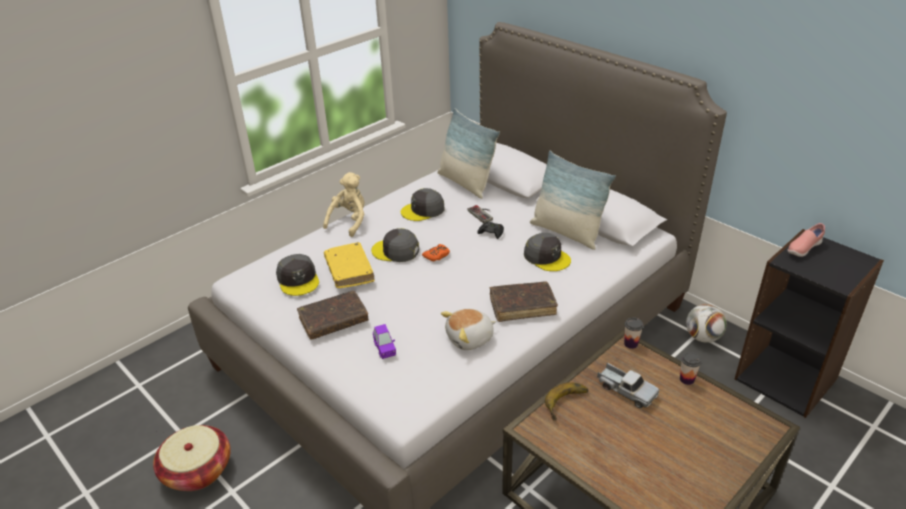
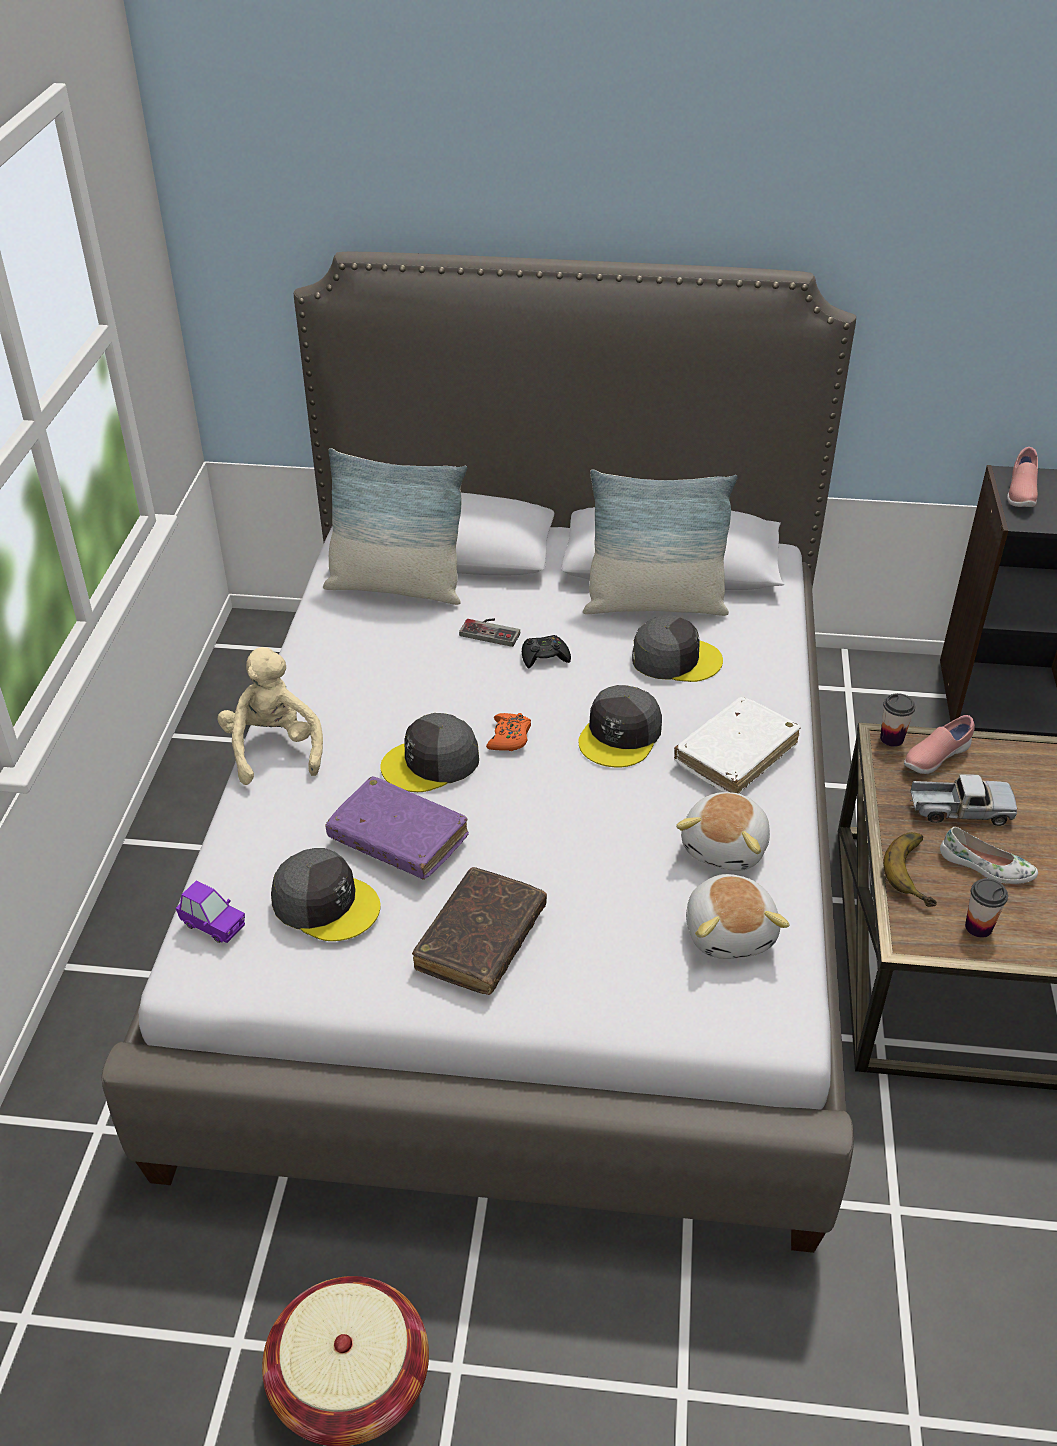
camera: 40 degrees left, 5 degrees up
(349, 271) = (398, 838): yellow book -> purple book
(384, 348) = (623, 937): purple toy car -> purple toy car (213, 925)
(423, 210) = (384, 668): grey cap -> grey cap (621, 735)
(428, 370) = (730, 932): none -> plush toy
(522, 306) = (736, 755): brown book -> white book
(606, 421) = (986, 867): none -> white shoe
(643, 362) = (935, 758): none -> pink shoe
(687, 379) = (1008, 752): cup -> cup (978, 927)
(703, 337) = (860, 690): football -> none

